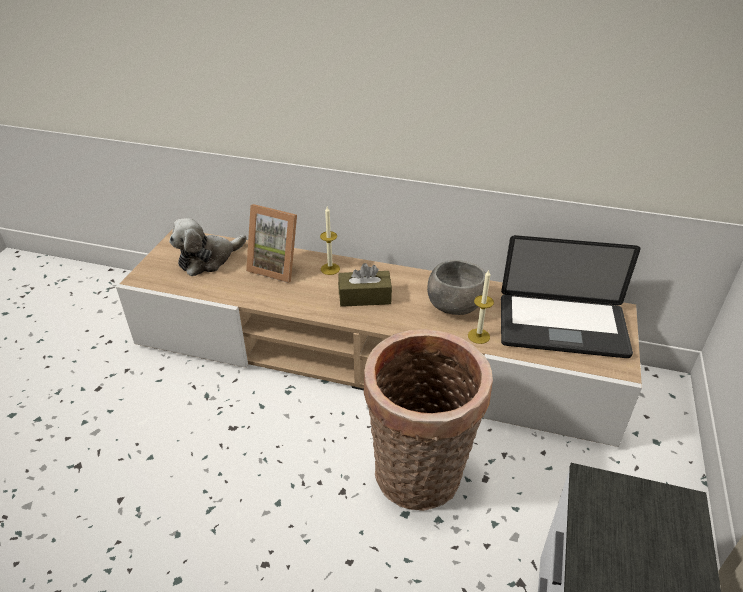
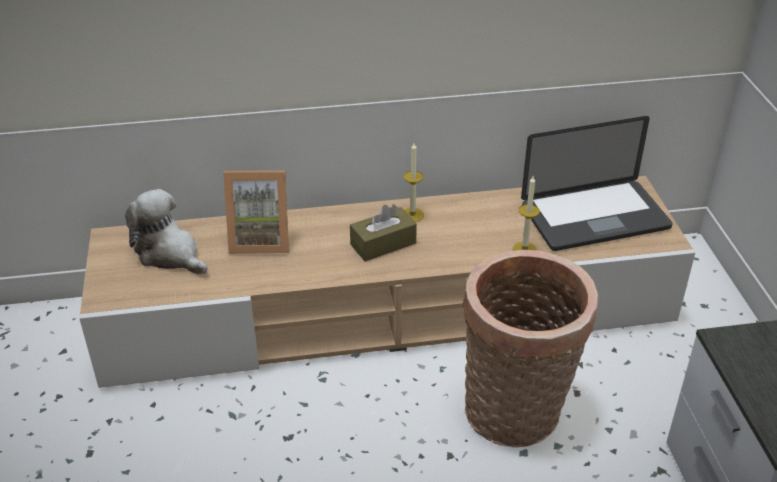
camera: 25 degrees left, 0 degrees up
(208, 259) = (170, 254): plush toy -> plush toy turned 105 degrees clockwise
(330, 269) = (322, 224): candle -> candle (412, 215)
(454, 307) = (481, 227): grey bowl -> none

